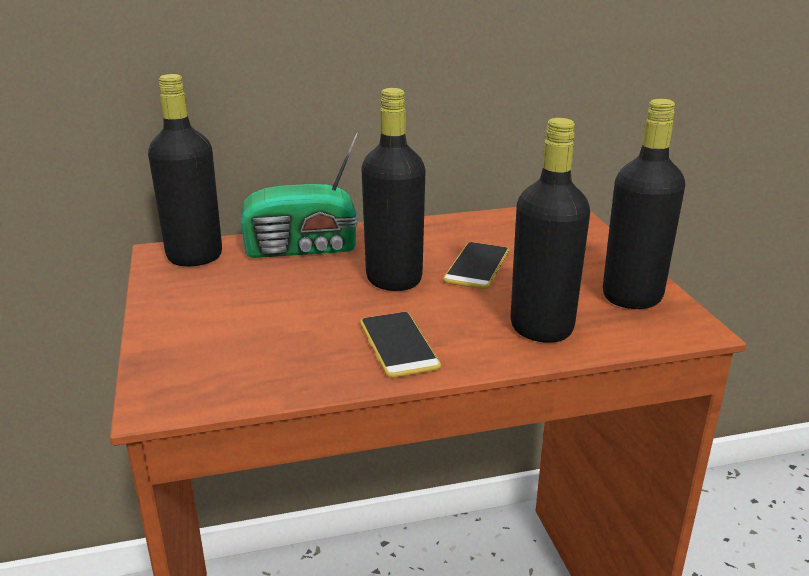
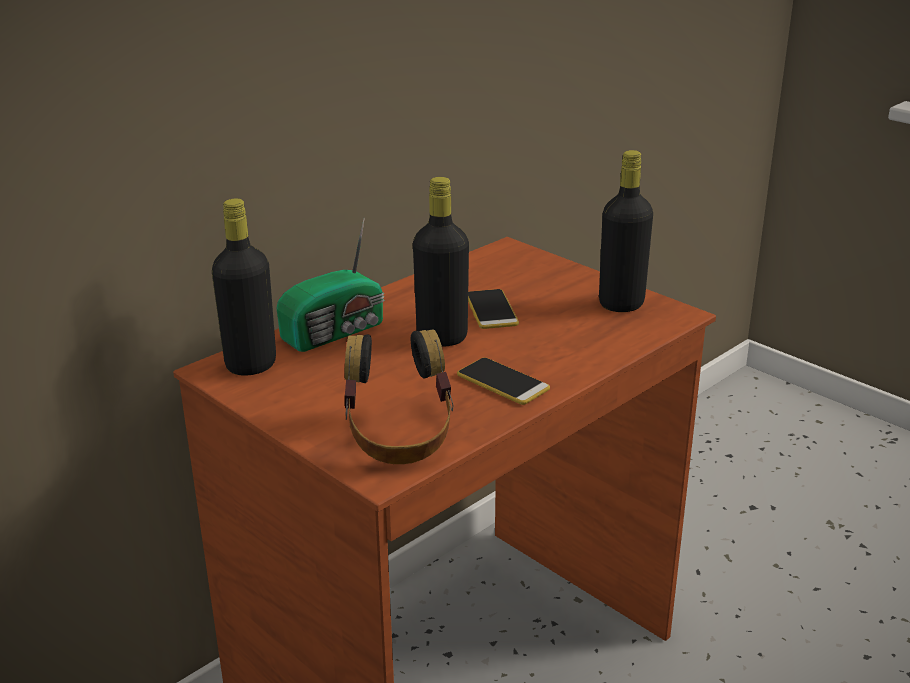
camera: 30 degrees left, 0 degrees up
(224, 369) = (399, 437): none -> headphones
(541, 329) = (585, 342): black bottle -> none

